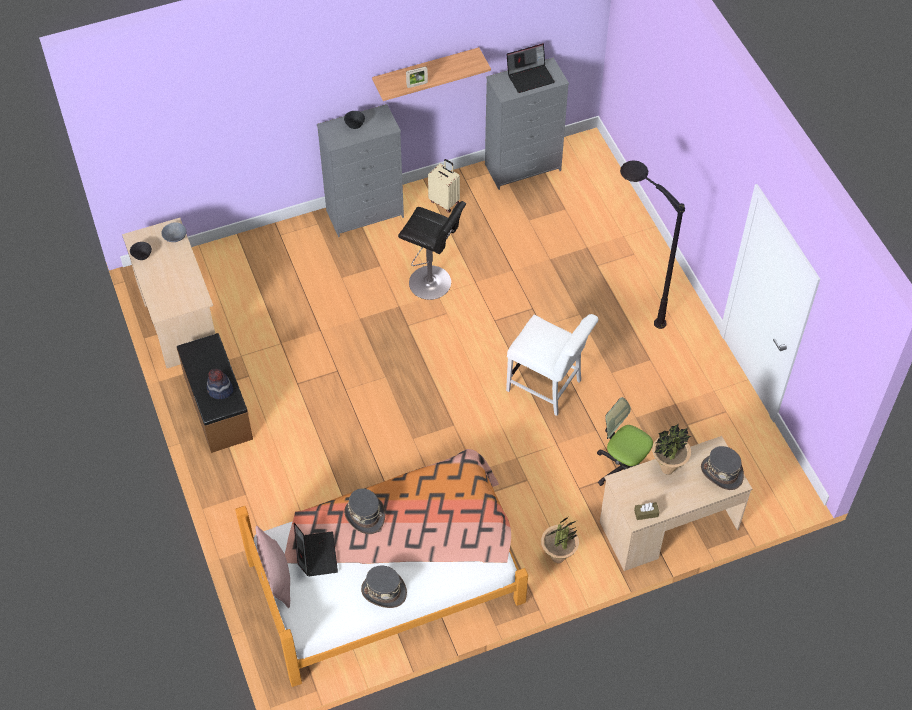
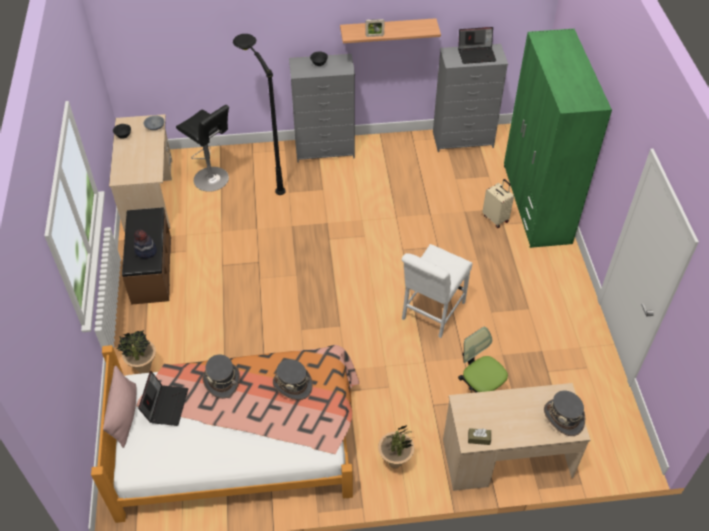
camera: 15 degrees right, 5 degrees down
(384, 591) = (213, 453): grey hat -> grey hat (293, 384)
(433, 283) = (361, 211): black stool -> black stool (213, 180)
(444, 202) = (391, 153): beige suitcase -> beige suitcase (496, 218)
(547, 388) = (431, 313): white chair -> white chair turned 75 degrees clockwise
(627, 233) = (536, 204): none -> green wardrobe
(629, 302) = (522, 258): black floor lamp -> black floor lamp (265, 172)
(667, 469) = (511, 402): potted plant -> potted plant (144, 370)

